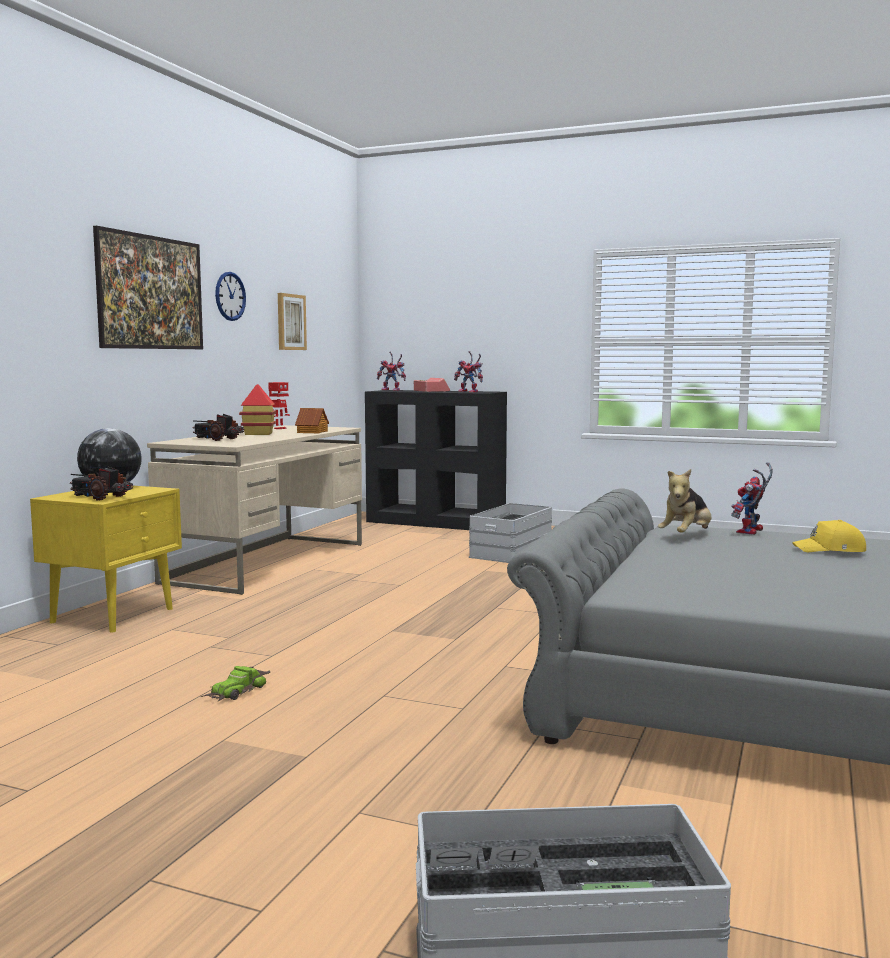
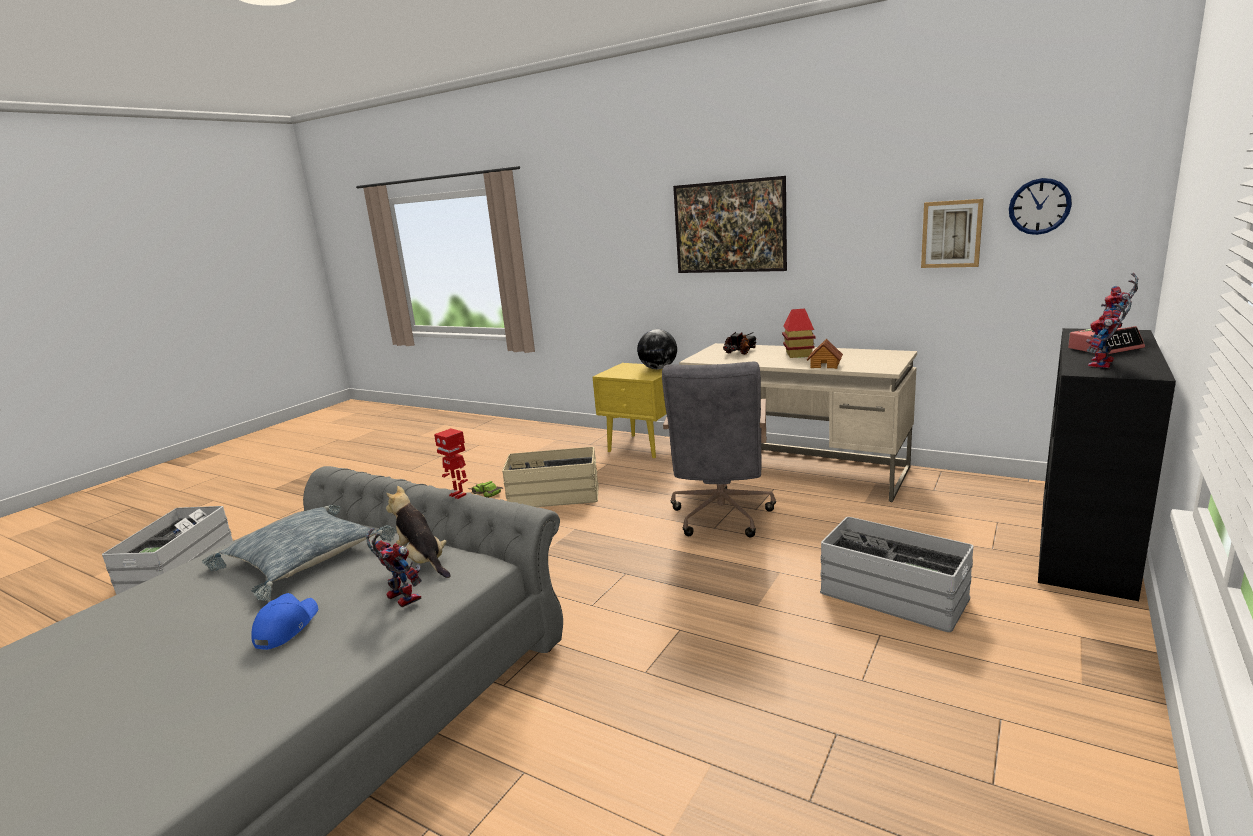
camera: 100 degrees right, 10 degrees up
(101, 497) = (618, 372): toy truck -> none
(230, 296) = (834, 217): wall clock -> wall clock (1039, 206)
(279, 428) = (863, 353): toy robot -> toy robot (458, 495)
(279, 648) = (553, 496): none -> beige storage box
(383, 583) = (721, 520): none -> grey office chair
(713, 571) = (304, 555): none -> pillow
(830, 550) = (286, 627): yellow cap -> blue cap

